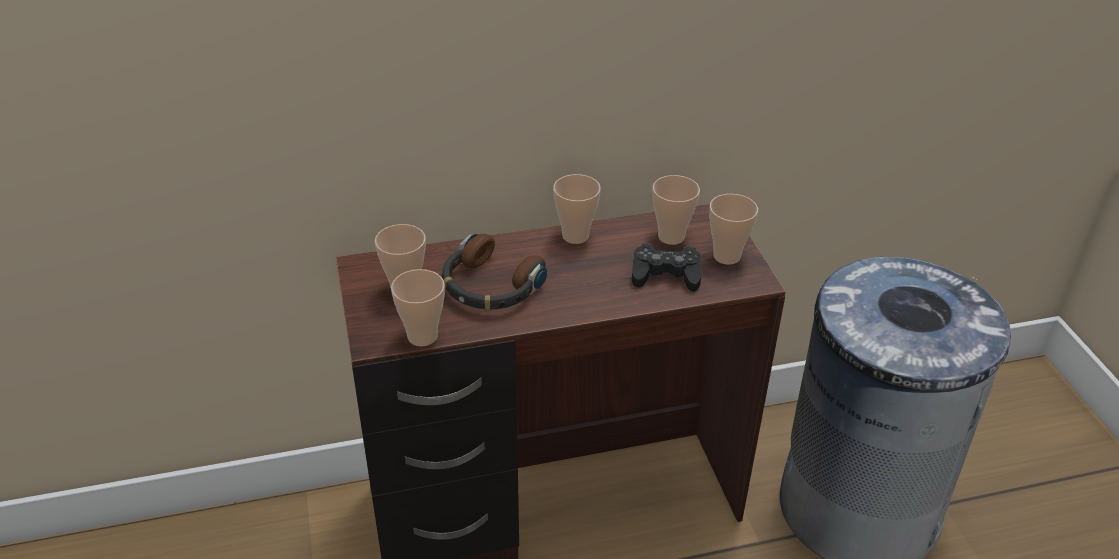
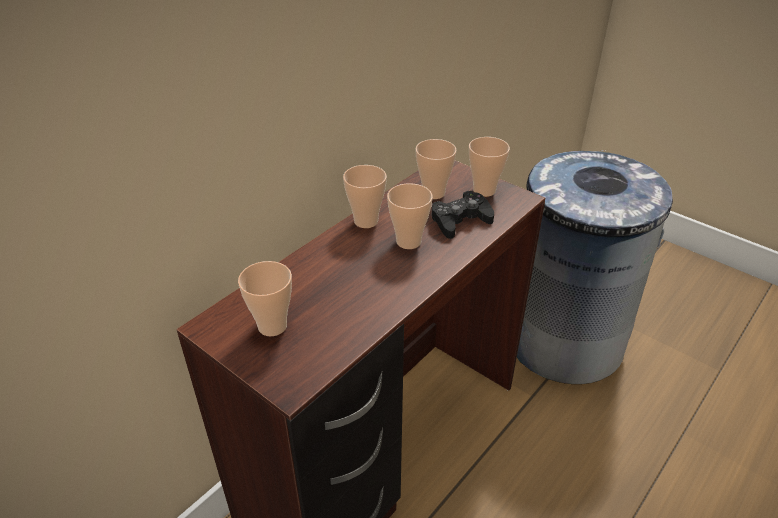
camera: 35 degrees left, 0 degrees up
(422, 336) = (331, 359): cup -> cup (408, 241)
(490, 286) = (342, 289): headphones -> none

